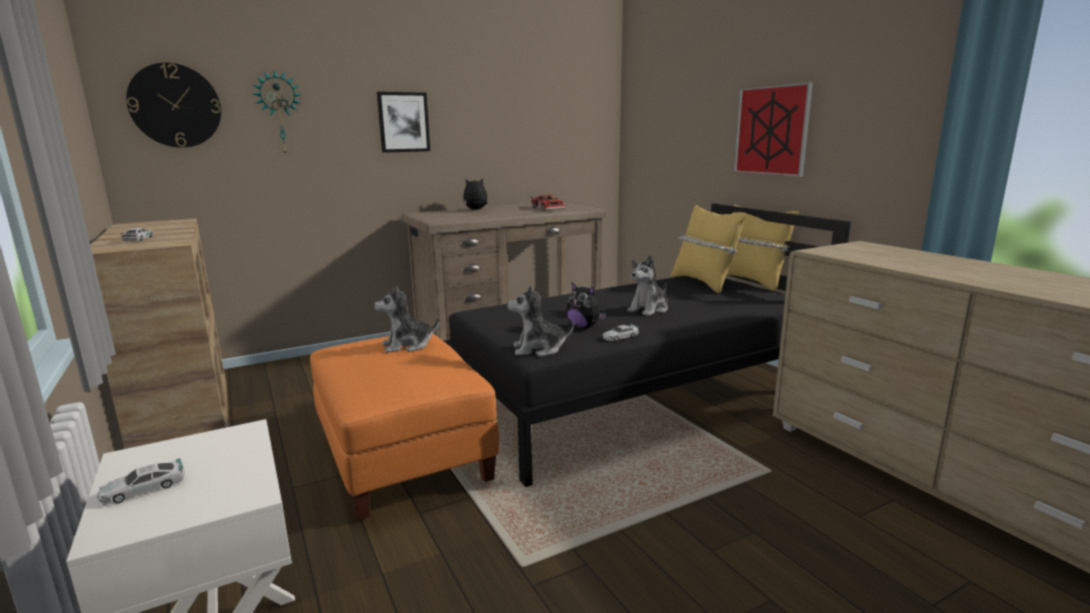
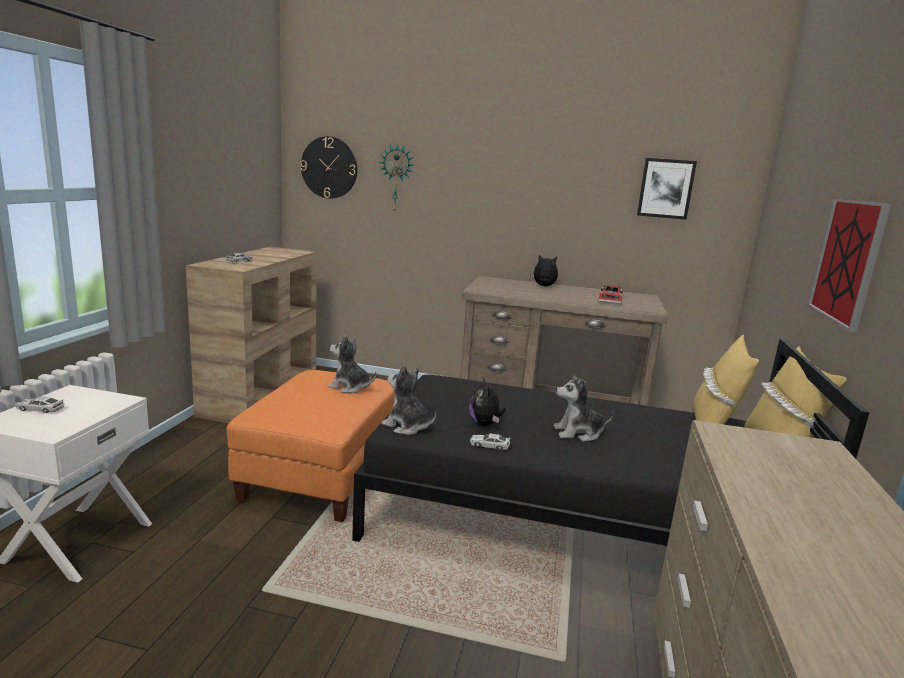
camera: 40 degrees right, 0 degrees up
(403, 122) = (496, 194): picture -> picture (665, 188)

